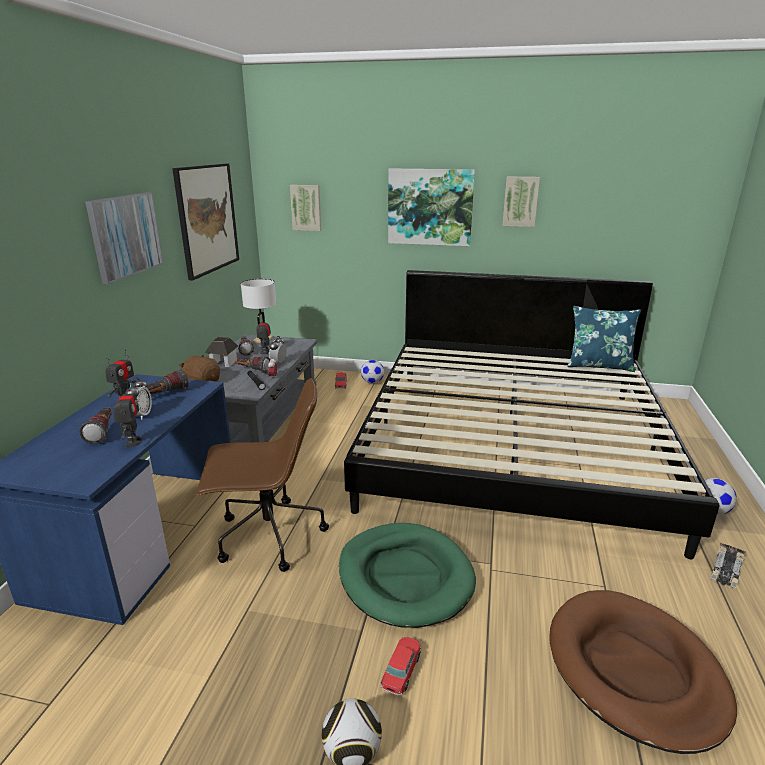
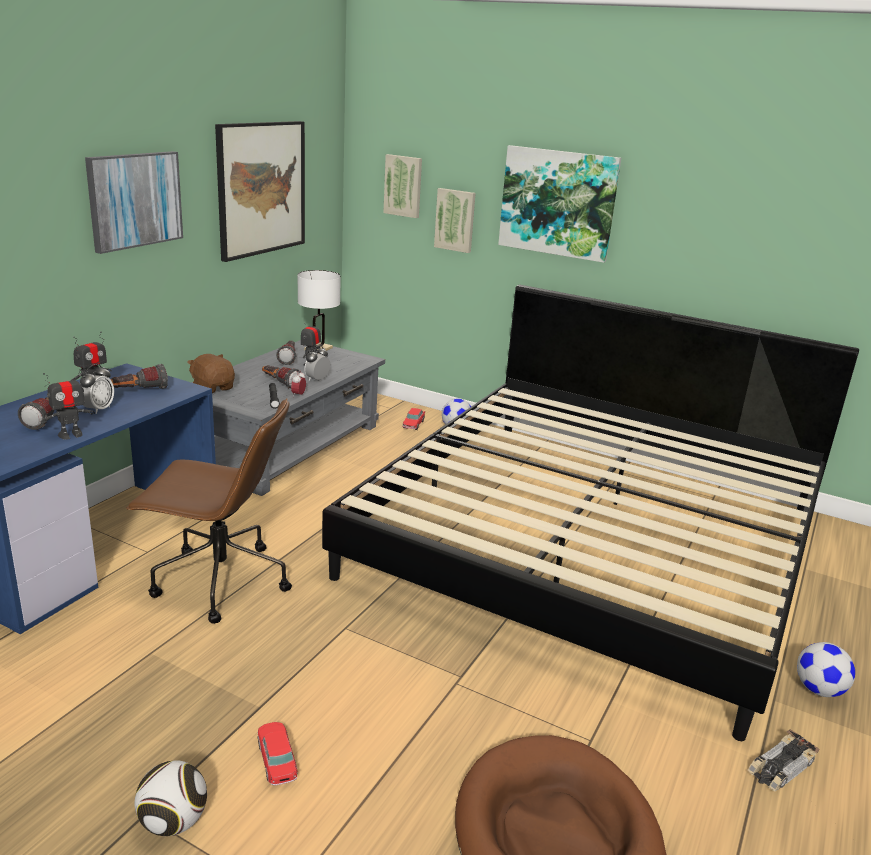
camera: 15 degrees right, 0 degrees up
(133, 442) = (70, 435): toy robot -> toy robot turned 45 degrees clockwise
(223, 363) = (253, 369): toy house -> none
(401, 670) = (277, 760): toy car -> toy car turned 60 degrees counterclockwise
(405, 577) = (346, 664): green dog bed -> none
(520, 201) = (680, 209): picture -> picture (455, 220)
(599, 365) = (759, 459): blue pillow -> none

